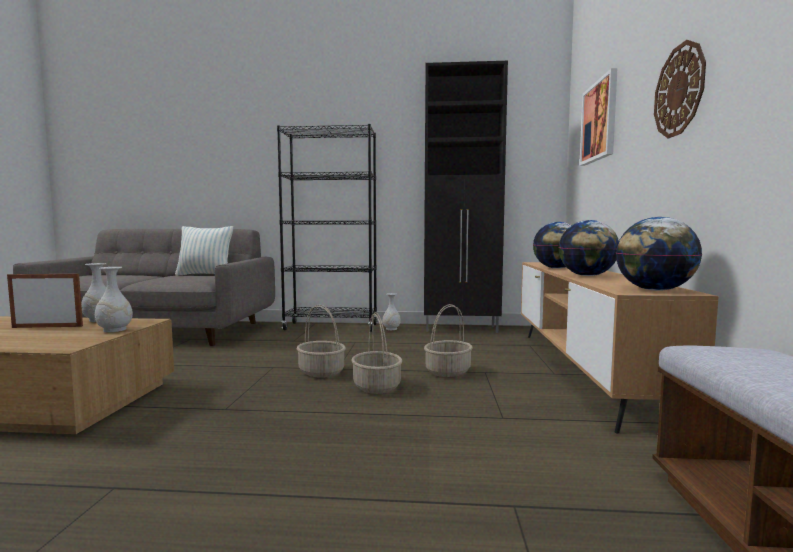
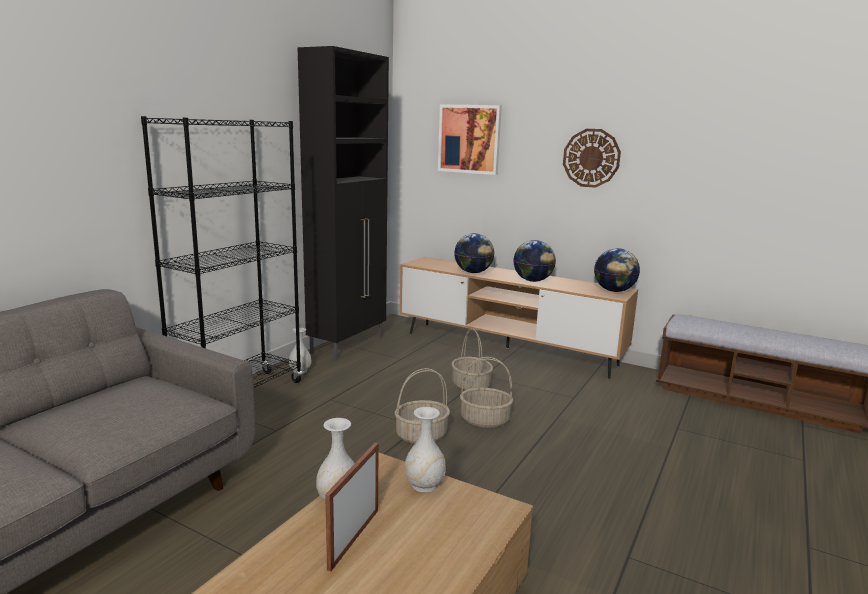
camera: 65 degrees left, 10 degrees up
(205, 275) = (98, 394): pillow -> none

